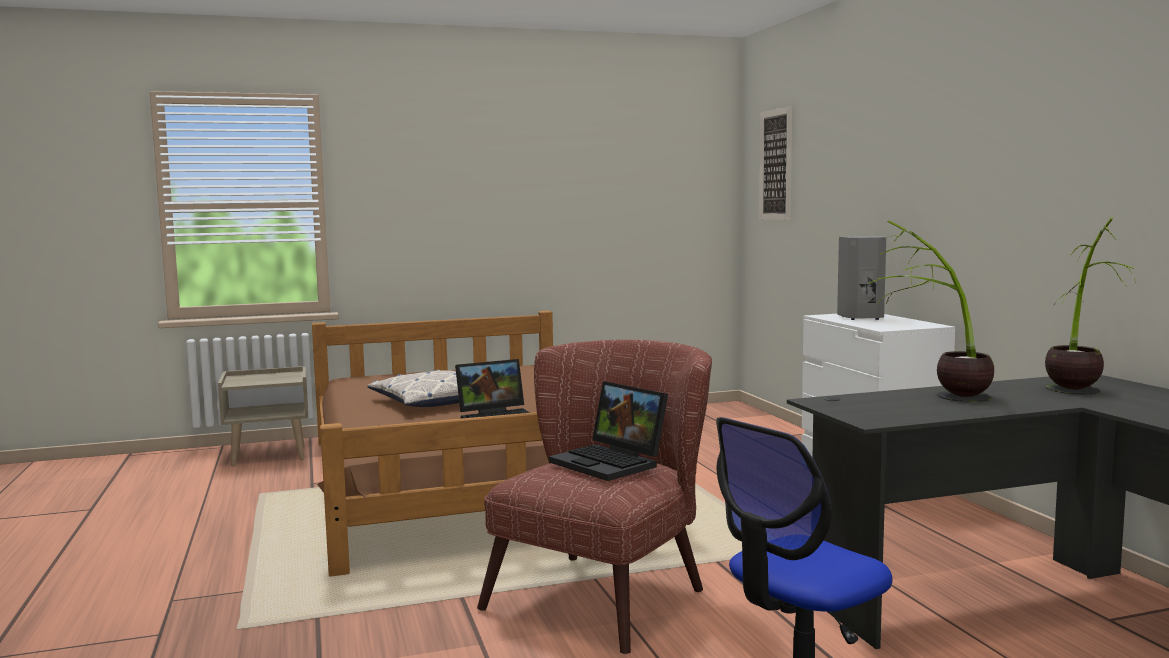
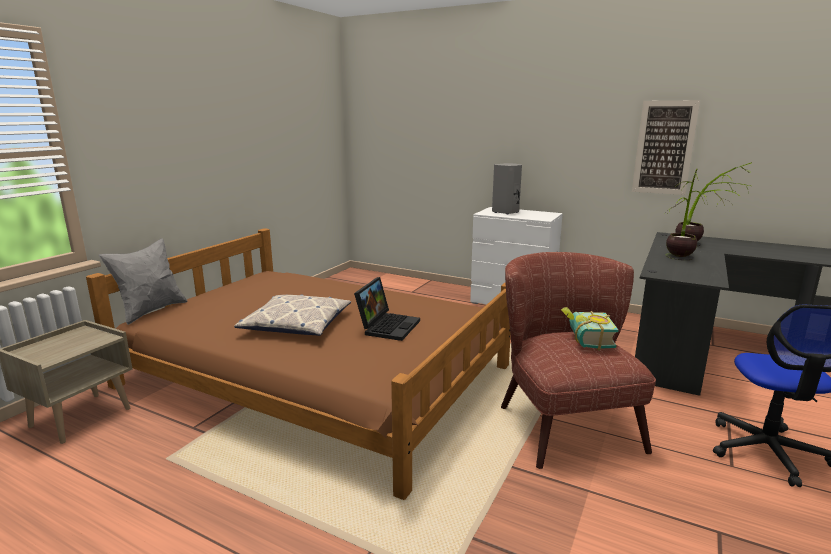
camera: 45 degrees left, 10 degrees up
(372, 374) = (151, 311): none -> grey pillow
(612, 463) = (585, 340): laptop -> book
(775, 165) = (386, 112): picture -> picture (664, 148)

